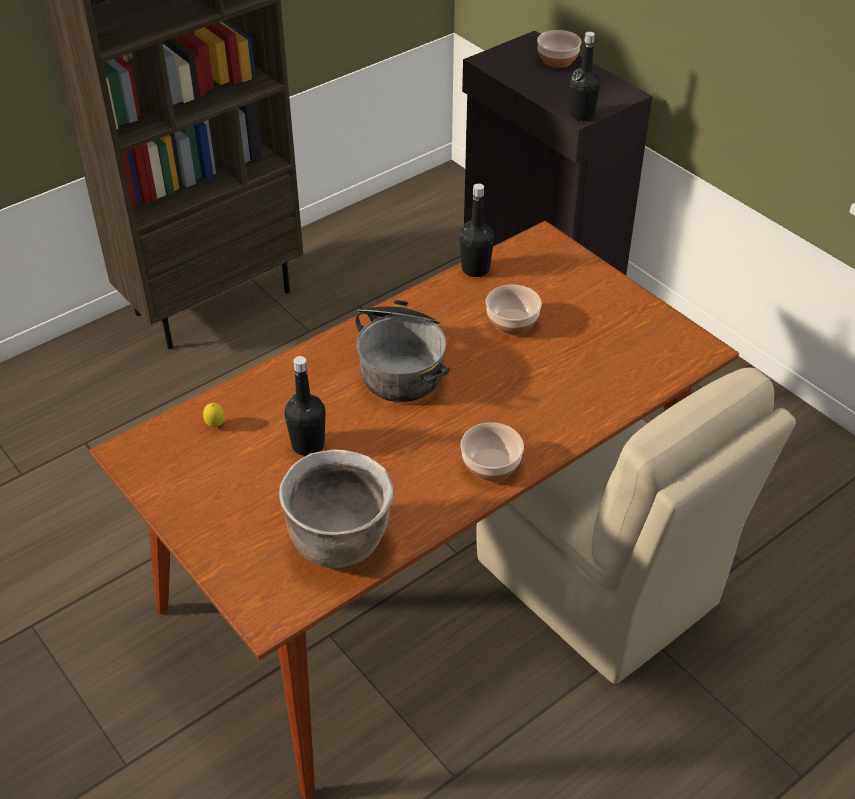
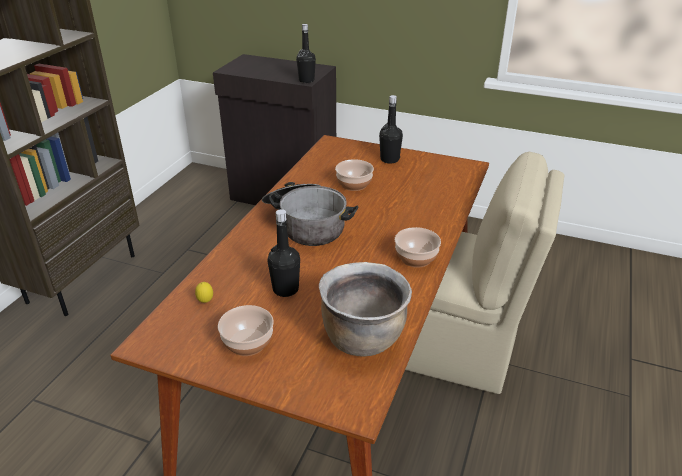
camera: 30 degrees left, 10 degrees down
(475, 269) = (306, 166): black bottle -> black bottle (389, 159)
(557, 60) = (268, 62): bowl -> bowl (247, 343)

